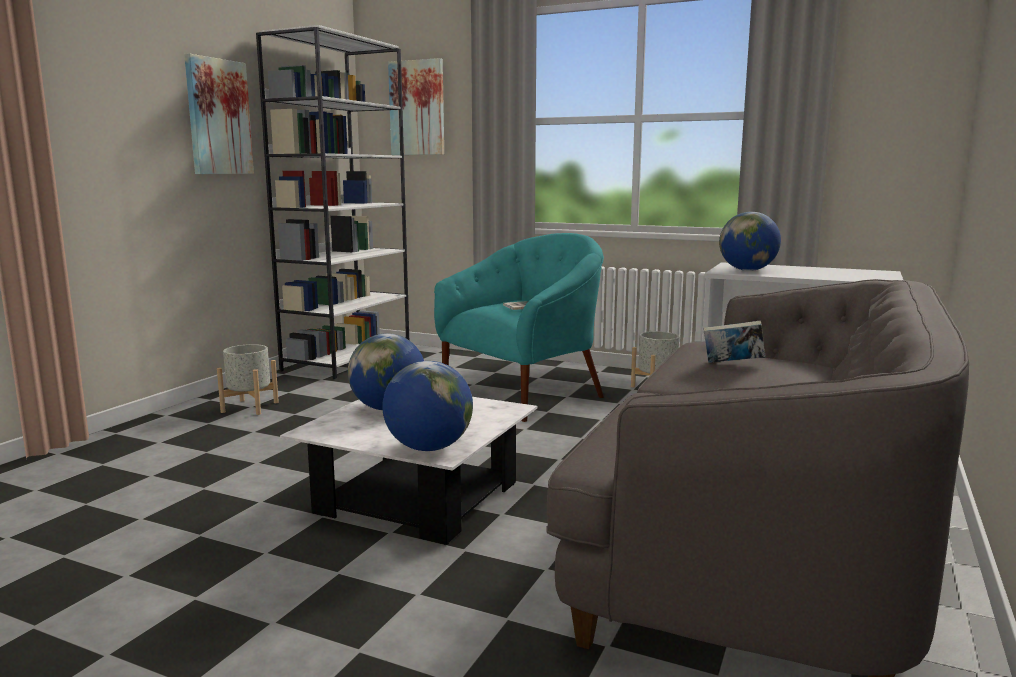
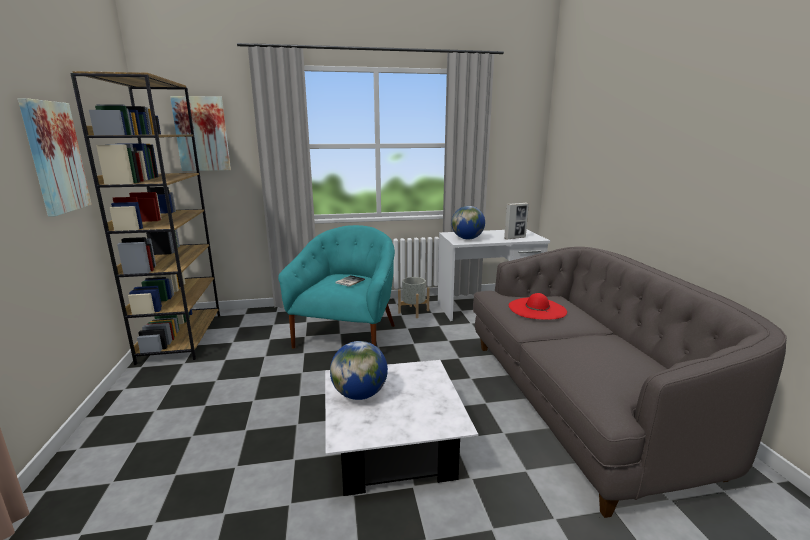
camera: 35 degrees left, 5 degrees up
(249, 407) = (155, 411): grey planter -> none
(348, 359) = (181, 337): white bookcase -> brown bookcase
(429, 448) = (440, 422): globe -> none
(732, 364) = (537, 308): book -> red hat
(839, 276) = (515, 238): none -> picture frame

